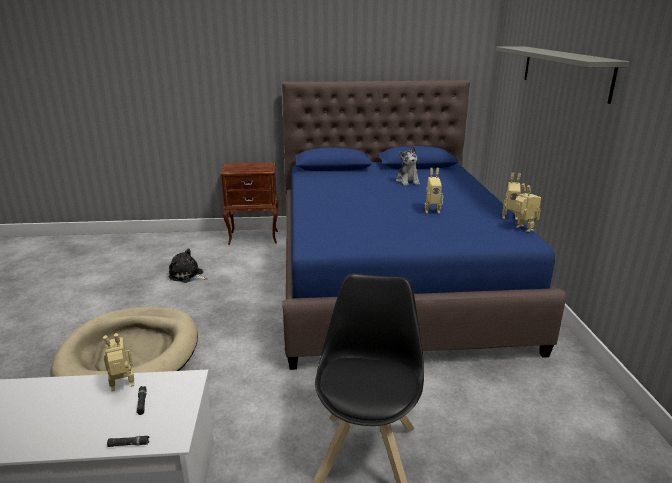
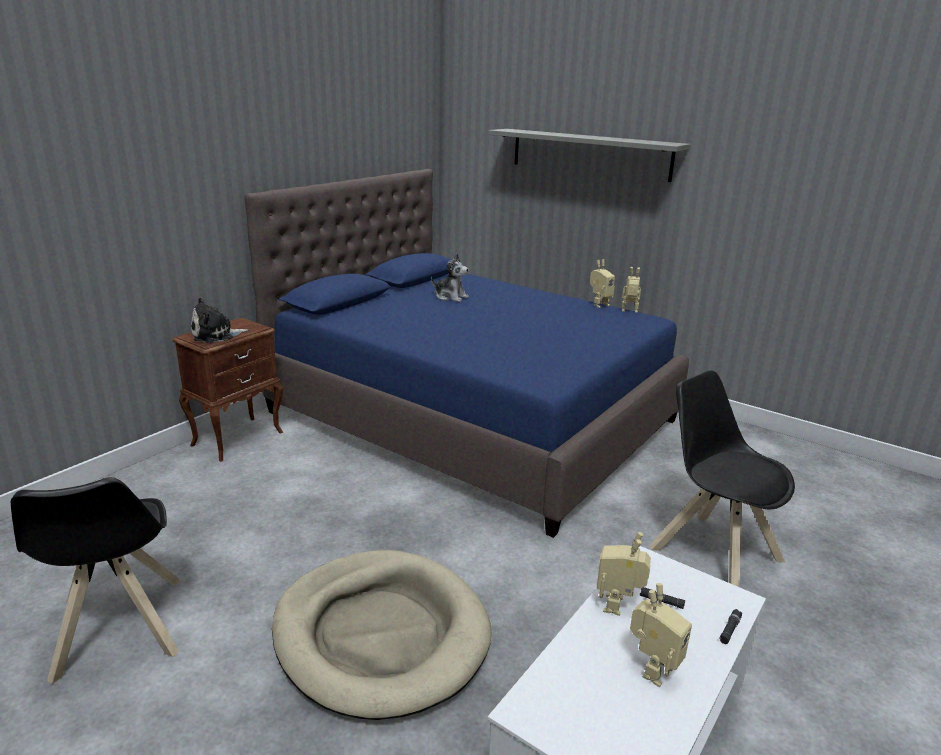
camera: 50 degrees left, 0 degrees up
(79, 291) = (119, 630): none -> black chair
(188, 276) = (250, 521): plush toy -> plush toy (216, 335)
(431, 210) = (540, 318): toy robot -> toy robot (652, 669)

